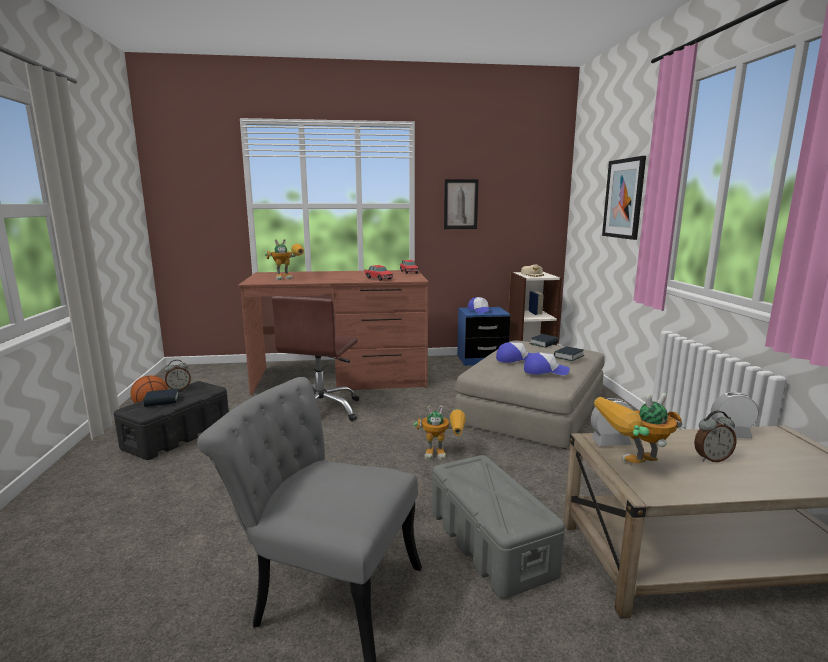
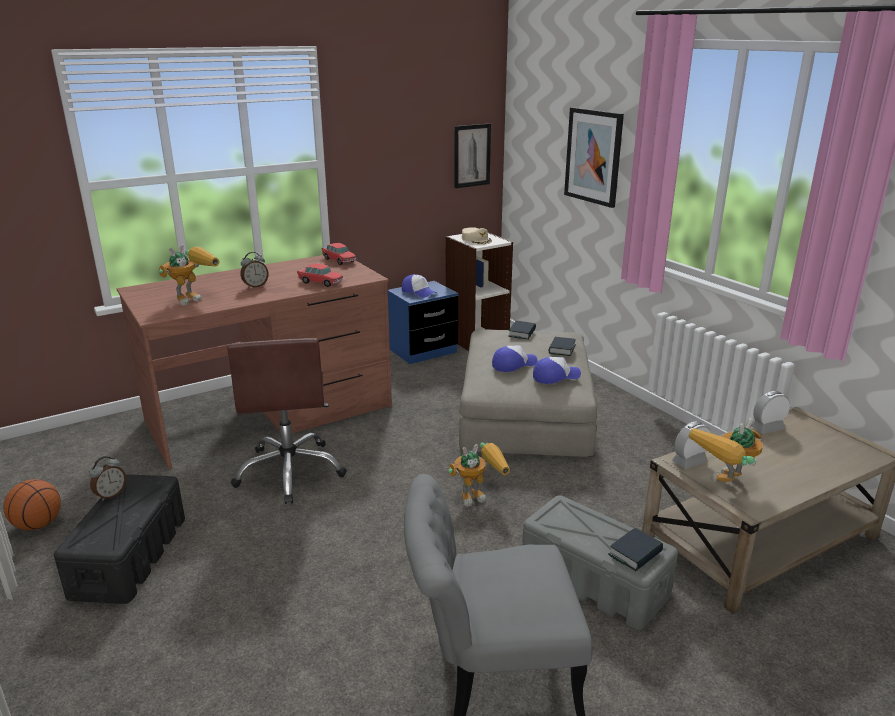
camera: 25 degrees left, 10 degrees up
(162, 401) = (110, 520): book -> book (635, 554)
(460, 204) = (381, 155): picture -> picture (472, 155)
(711, 459) = (770, 459): alarm clock -> alarm clock (255, 286)

